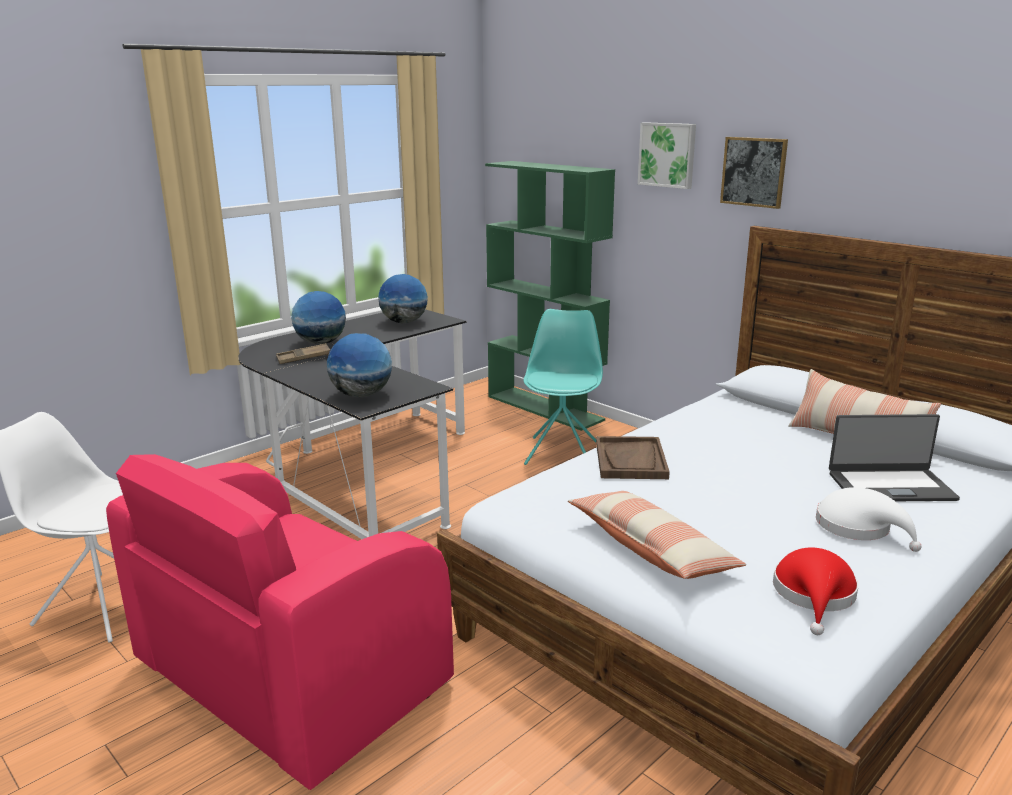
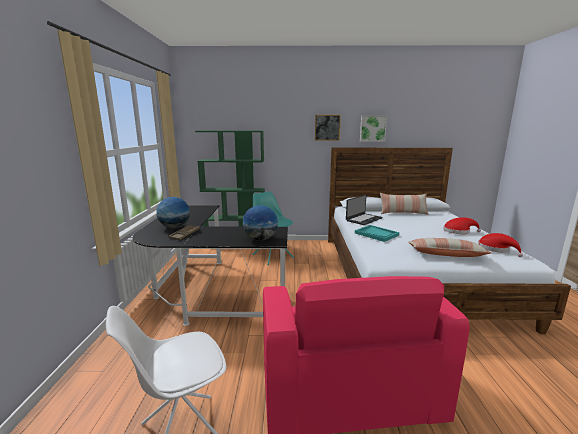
camera: 45 degrees left, 5 degrees down
(404, 322) = (192, 211): globe -> none
(631, 460) = (376, 234): brown tray -> turquoise tray
(668, 155) = (287, 123): picture -> picture (372, 128)
(858, 528) = (458, 231): white hat -> red hat
(890, 485) = (436, 220): laptop -> laptop (363, 219)

